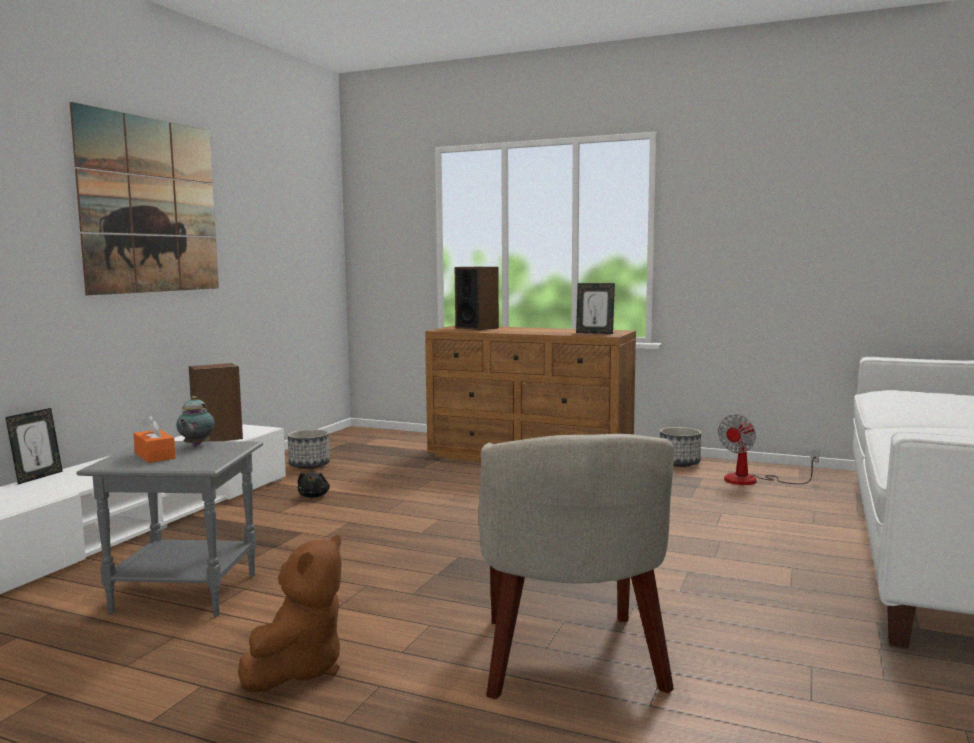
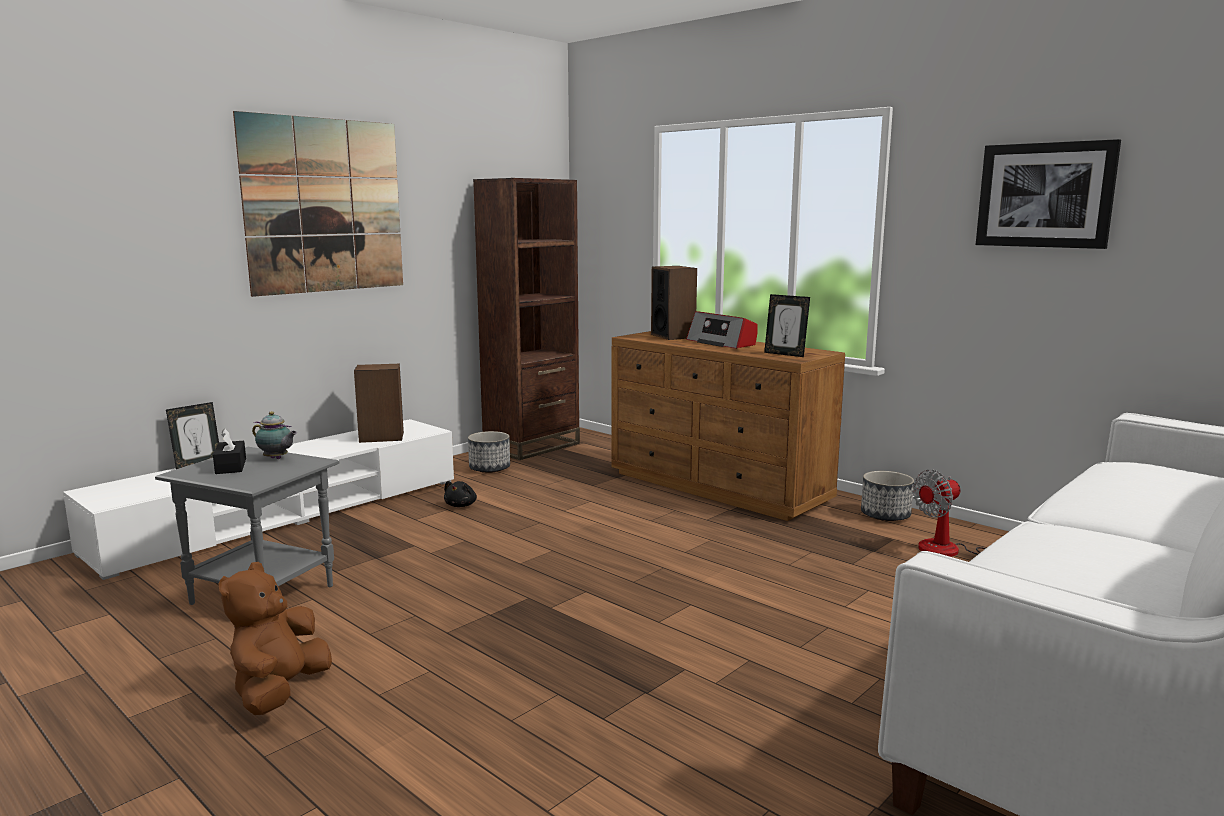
camera: 20 degrees right, 5 degrees up
(154, 456) = (231, 466): orange tissue box -> black tissue box
(195, 446) = (276, 459): teapot -> teapot turned 90 degrees counterclockwise
(298, 669) = (279, 692): brown plush toy -> brown plush toy turned 150 degrees clockwise
(331, 444) = (532, 446): none -> brown bookcase
(528, 330) = (722, 343): none -> radio
(570, 659) = (521, 739): beige armchair -> none
(785, 198) = (1045, 195): none -> picture

